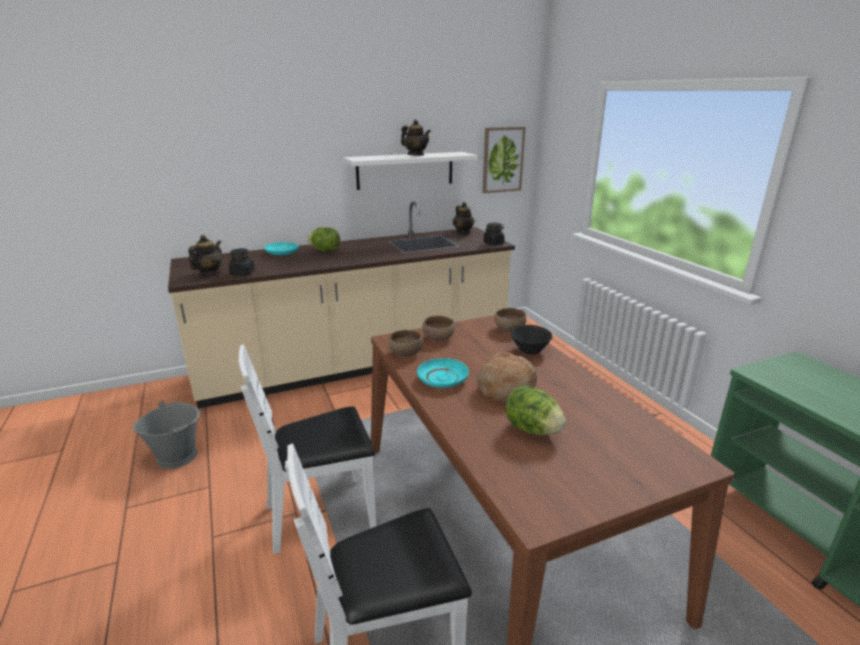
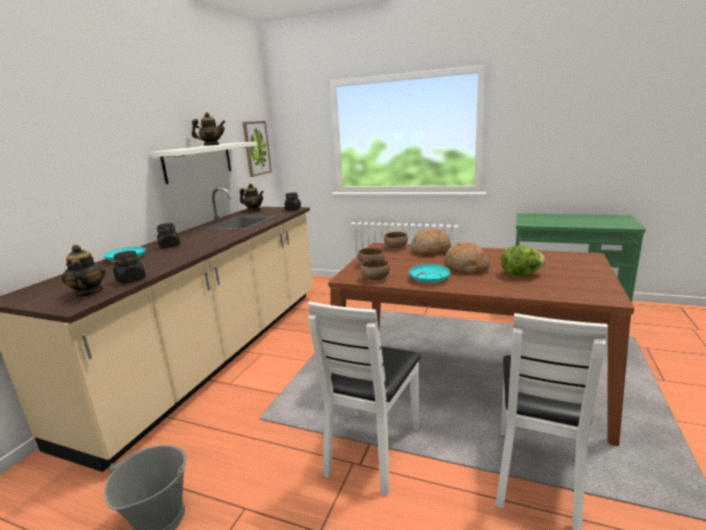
camera: 45 degrees left, 5 degrees down
(325, 251) = (169, 246): lettuce -> black jar
(528, 350) = (431, 251): black bowl -> bread

